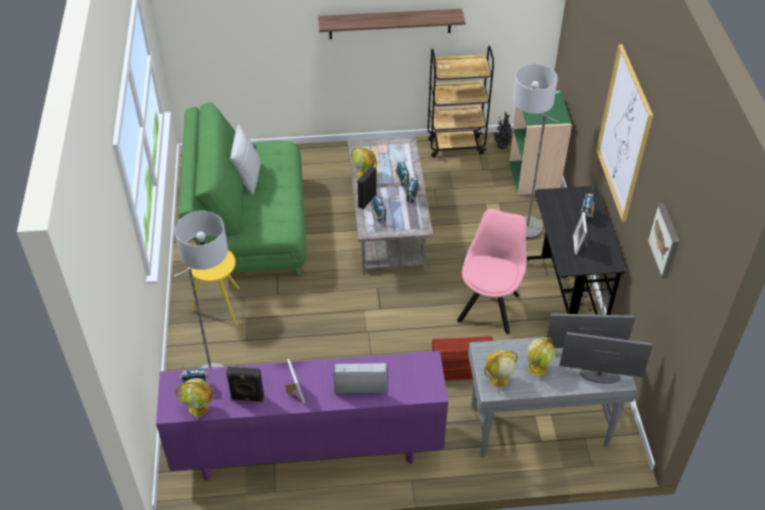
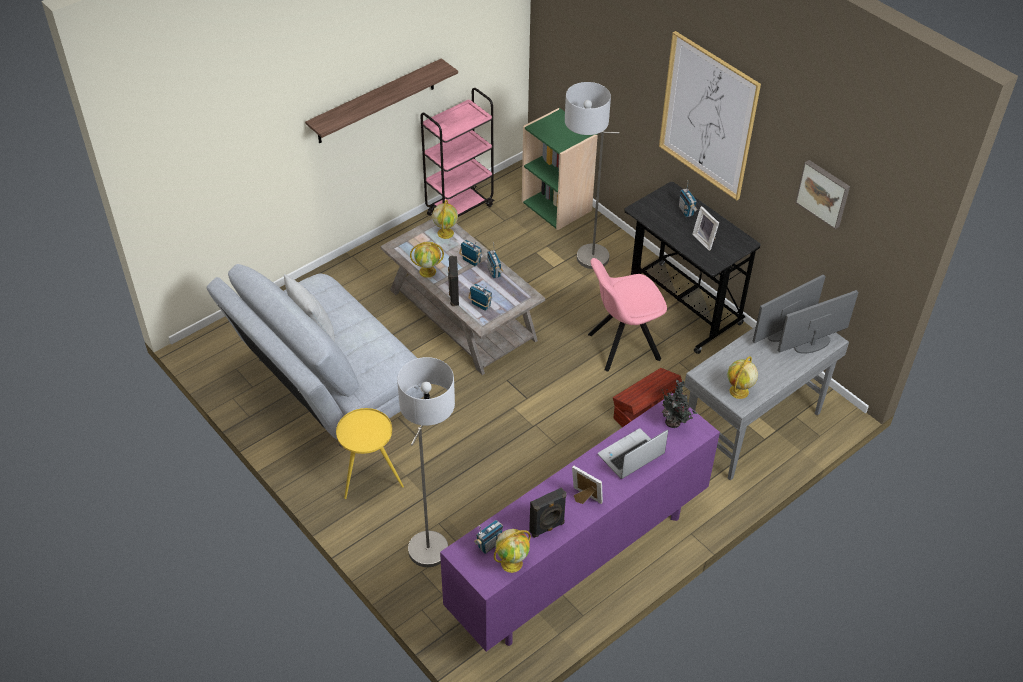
camera: 35 degrees left, 0 degrees up
(249, 227) = (326, 385): green sofa -> grey sofa
(456, 146) = (460, 209): brown cart -> pink cart
(489, 307) = (623, 346): pink chair -> pink chair turned 90 degrees counterclockwise
(503, 146) = (504, 190): potted plant -> potted plant (674, 423)
(537, 368) = (760, 365): globe -> globe (445, 233)

